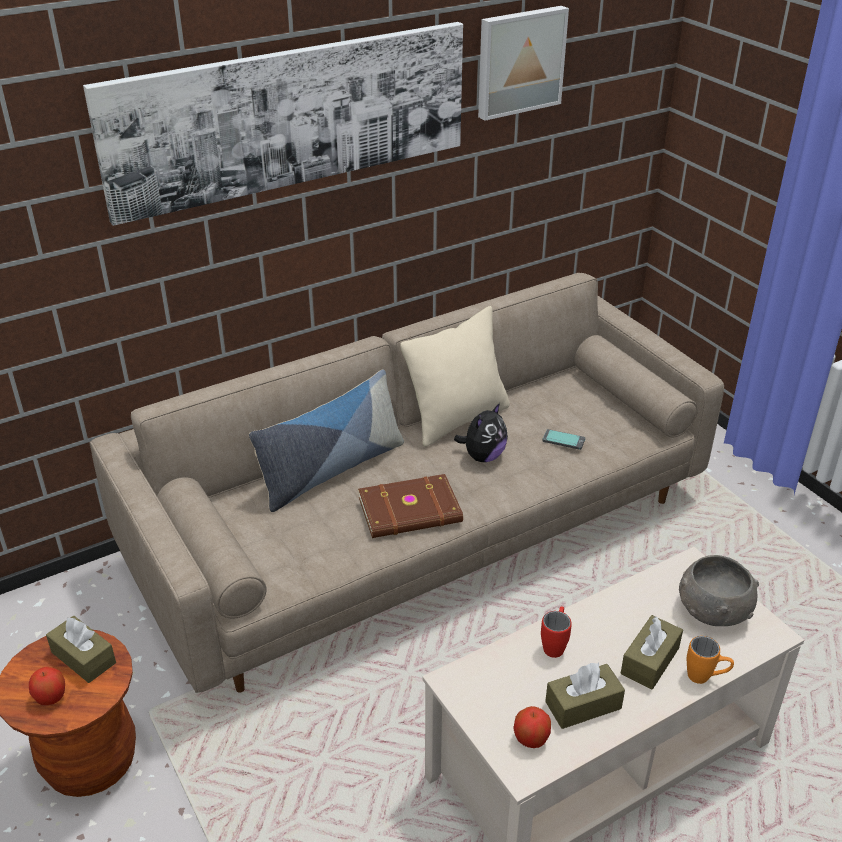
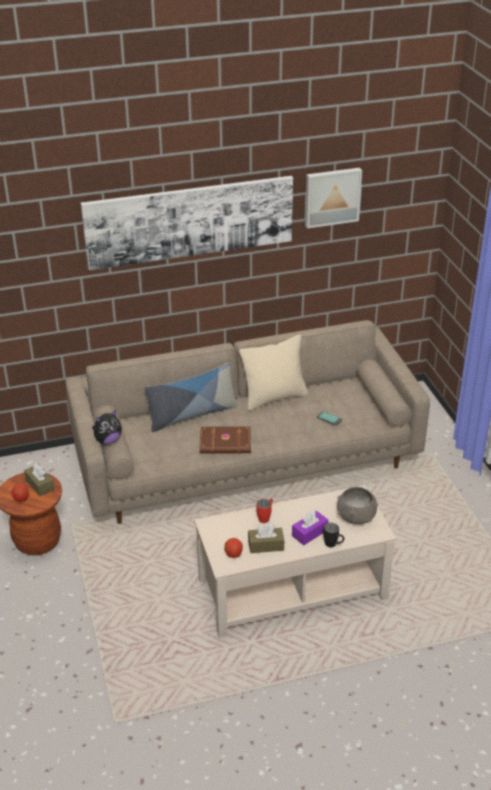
camera: 15 degrees right, 0 degrees up
(483, 456) = (279, 420): plush toy -> plush toy (108, 441)
(650, 661) = (309, 533): brown tissue box -> purple tissue box
(705, 678) = (333, 545): orange mug -> black mug

